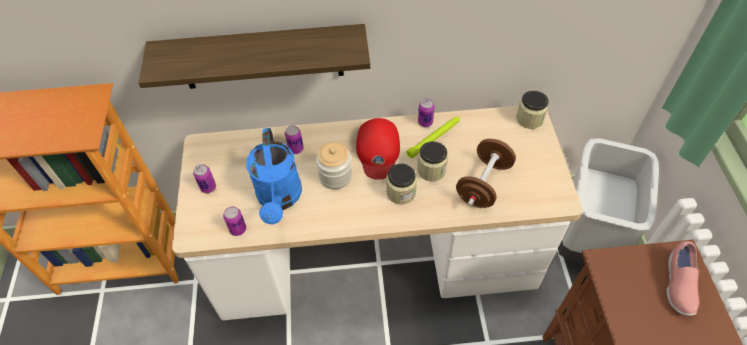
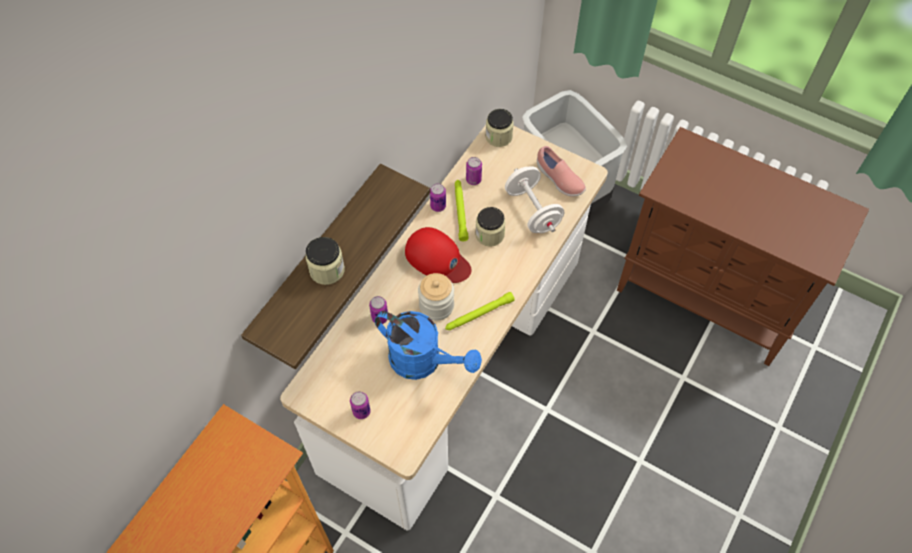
camera: 55 degrees left, 5 degrees up
(238, 229) = (429, 411): can -> can (473, 180)
(351, 208) = (479, 314): none -> green flashlight
(401, 192) = (493, 270): jar -> jar (327, 270)
(483, 184) = (532, 210): brown dumbbell -> white dumbbell
(678, 285) = (705, 162): pink shoe -> pink shoe (559, 180)

